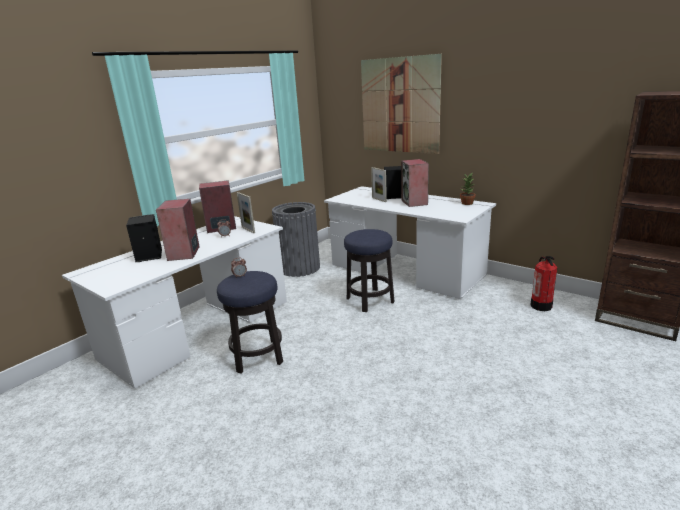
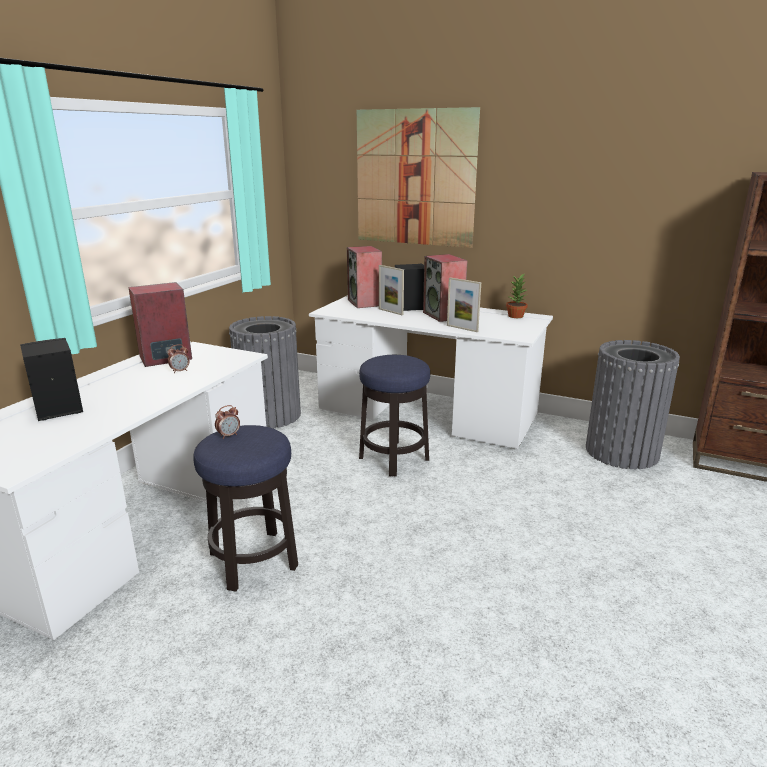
camera: 15 degrees left, 0 degrees up
(184, 253) = (122, 402): speaker -> speaker (365, 303)
(248, 230) = (213, 360): picture frame -> picture frame (462, 328)
(541, 306) = (622, 452): fire extinguisher -> grey trash can

